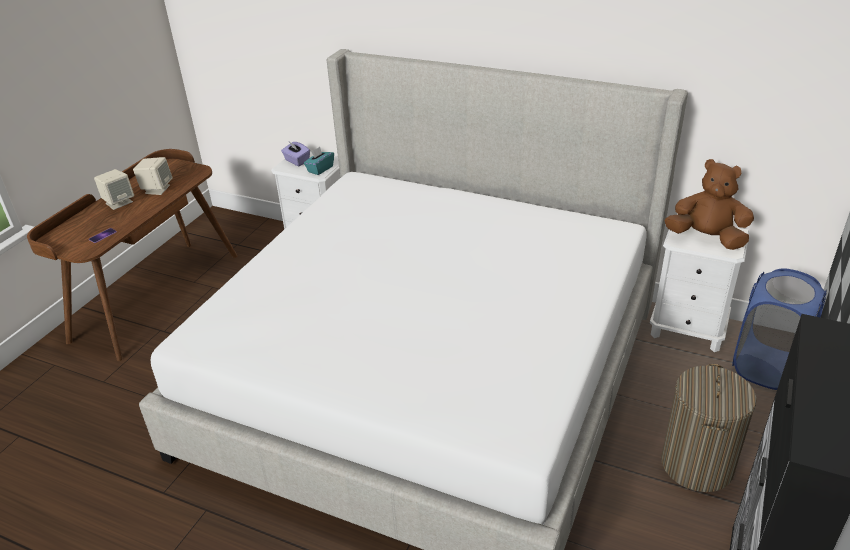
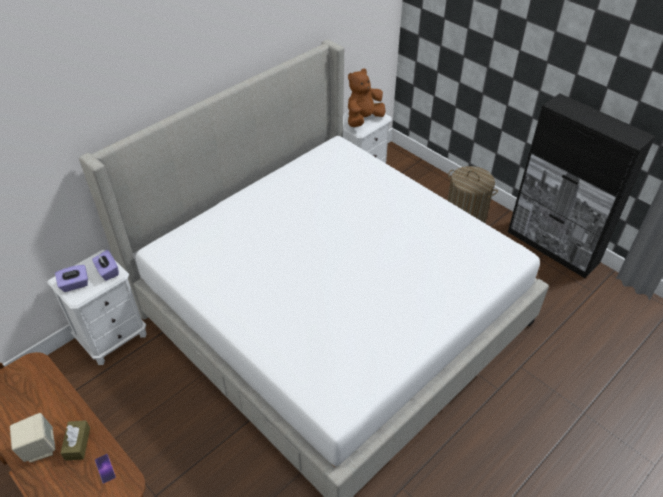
camera: 70 degrees left, 10 degrees up
(125, 216) = (77, 444): none -> brown tissue box
(157, 189) = (40, 407): beige speaker -> none
(320, 169) = (107, 271): turquoise tissue box -> purple tissue box
(766, 366) = (406, 166): blue laundry basket -> none

